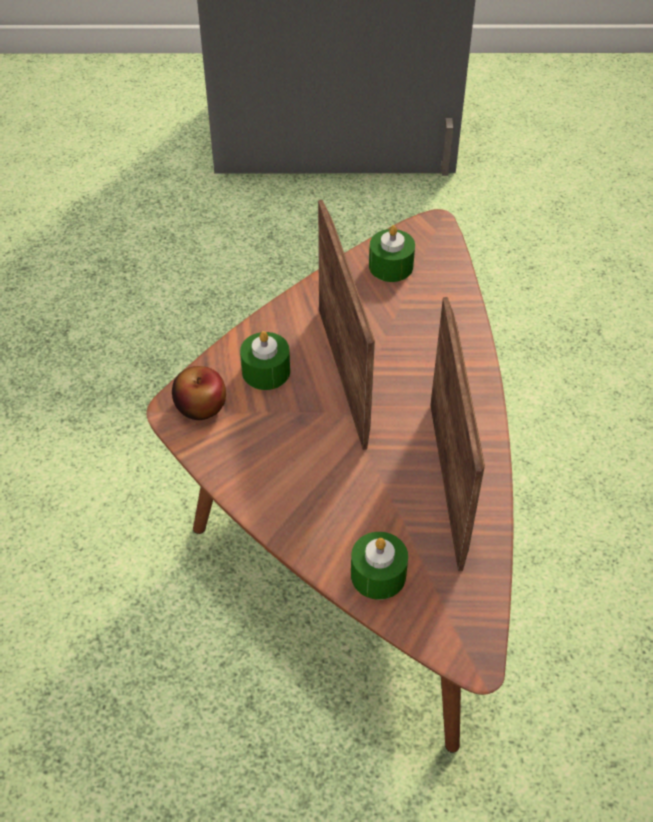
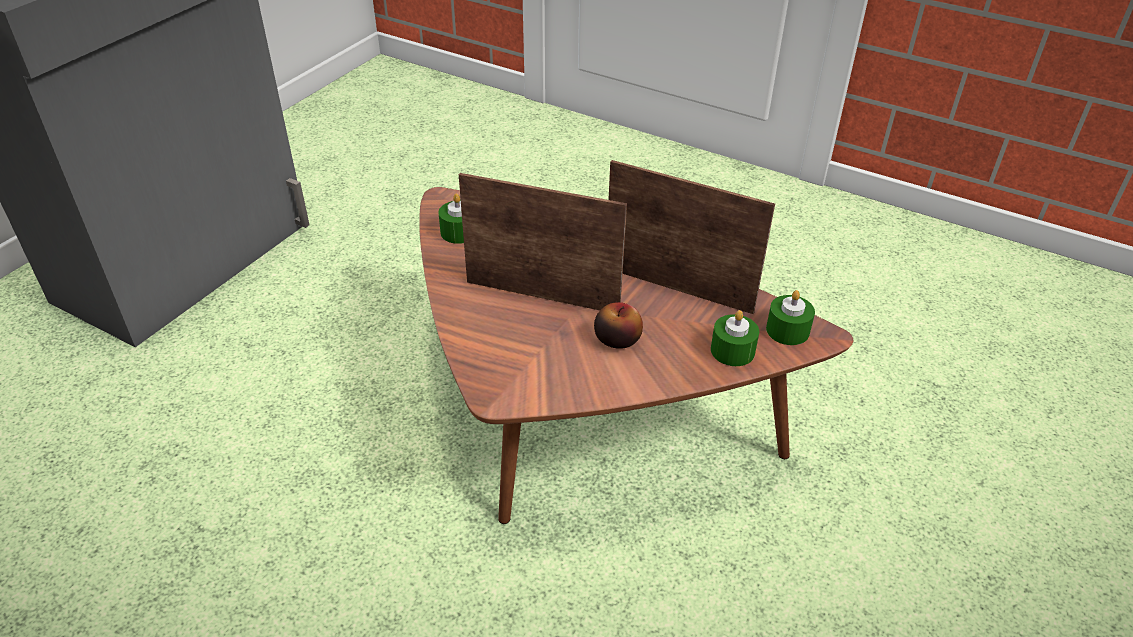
camera: 60 degrees left, 10 degrees down
(200, 406) = (504, 381): apple -> apple (617, 339)
(266, 371) = (501, 332): green candle -> green candle (787, 330)

